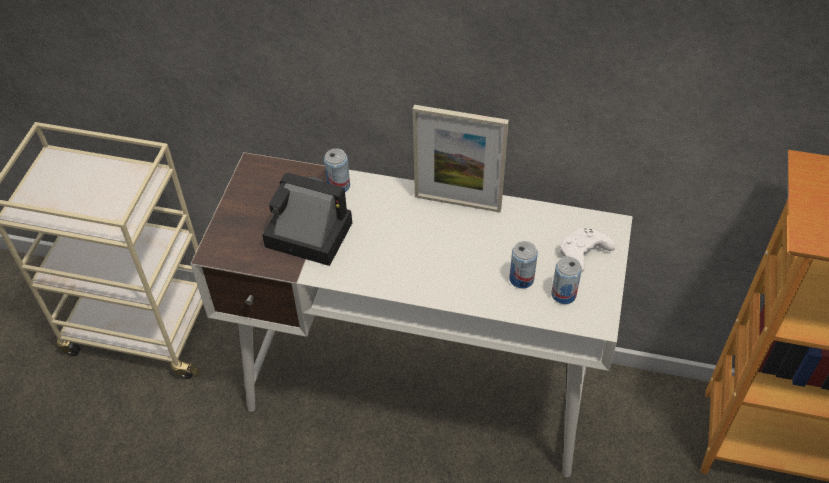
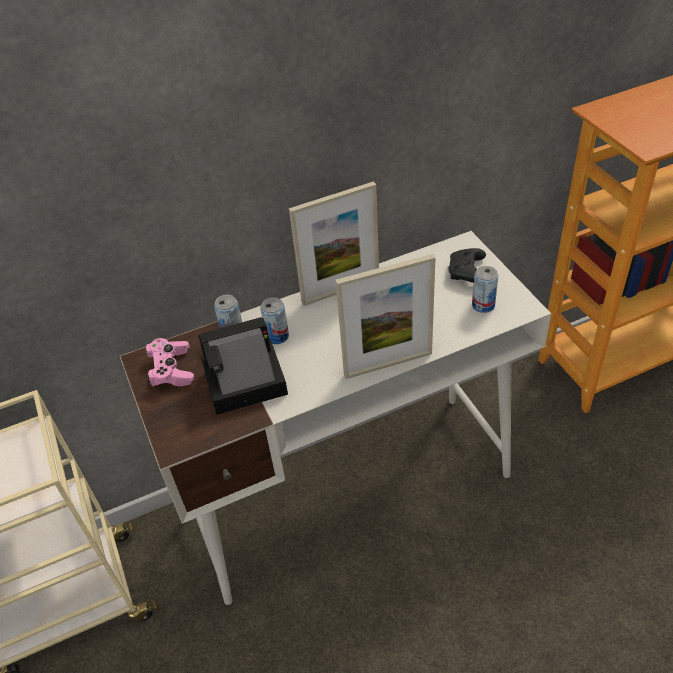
camera: 35 degrees left, 5 degrees down
(267, 188) = (171, 370): none -> pink game controller
(429, 293) = (388, 364): none -> picture frame
(521, 279) = (443, 313): can -> can (277, 336)
(583, 255) = (467, 272): white game controller -> black game controller

